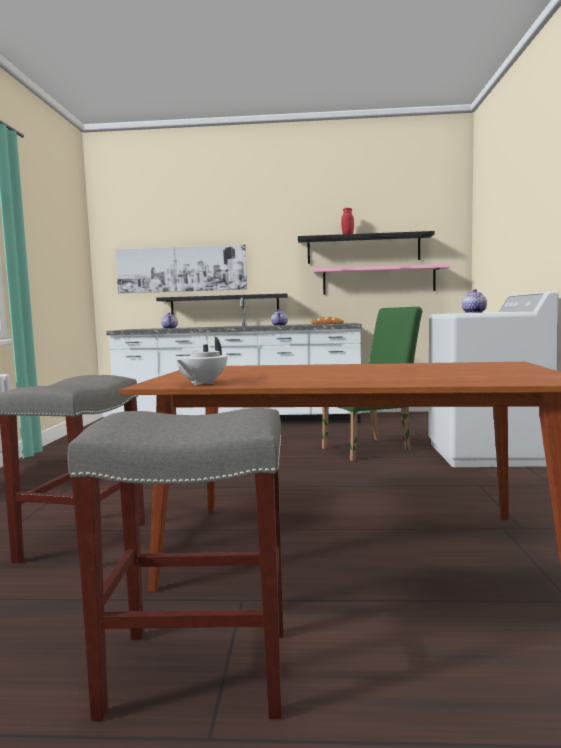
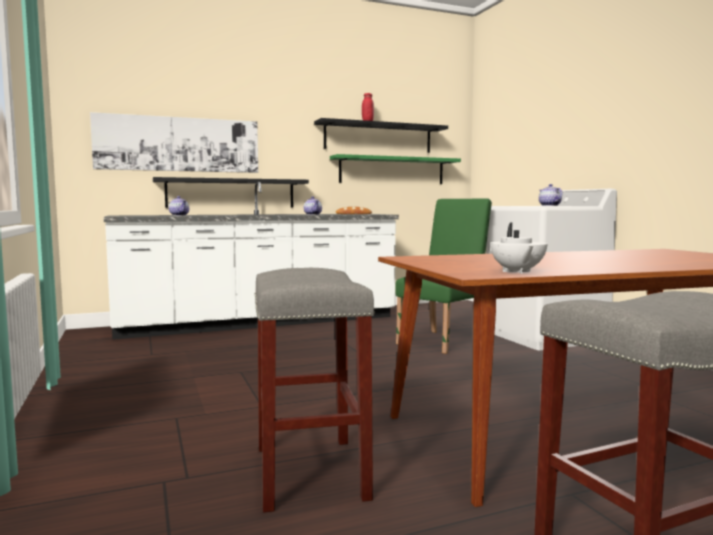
camera: 25 degrees left, 0 degrees up
(378, 280) = (392, 170): pink shelf -> green shelf

